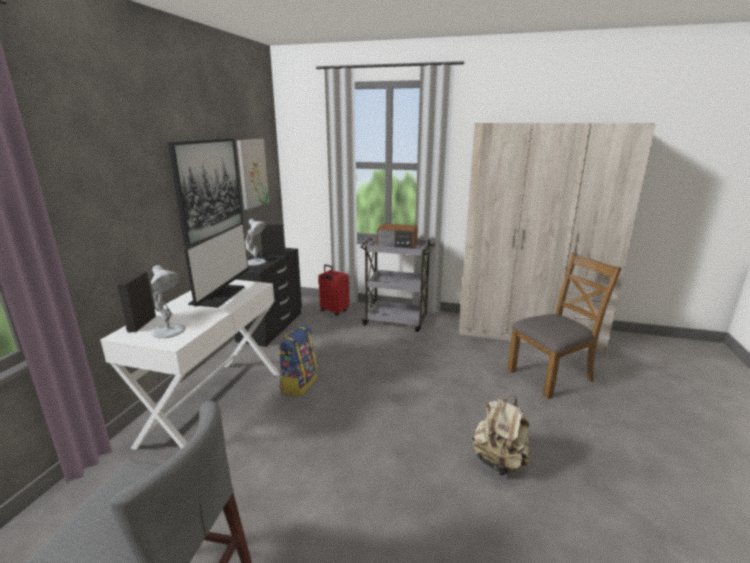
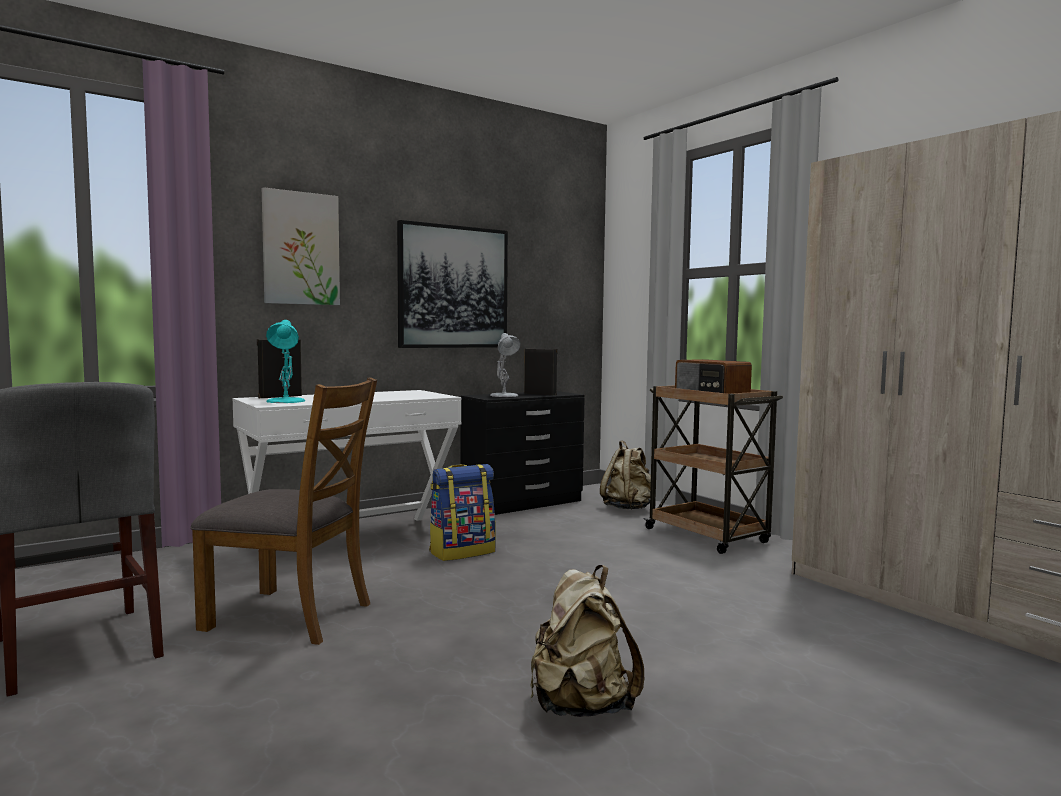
camera: 40 degrees right, 15 degrees down
(170, 331) = (285, 401): white table lamp -> turquoise table lamp
(219, 295) = (386, 395): monitor -> none
(252, 173) = (541, 283): picture -> picture (301, 248)
(334, 311) = (628, 508): red suitcase -> beige backpack
(397, 321) = (708, 536): grey cart -> brown cart
(551, 375) = (897, 667): brown chair -> brown chair (290, 615)

